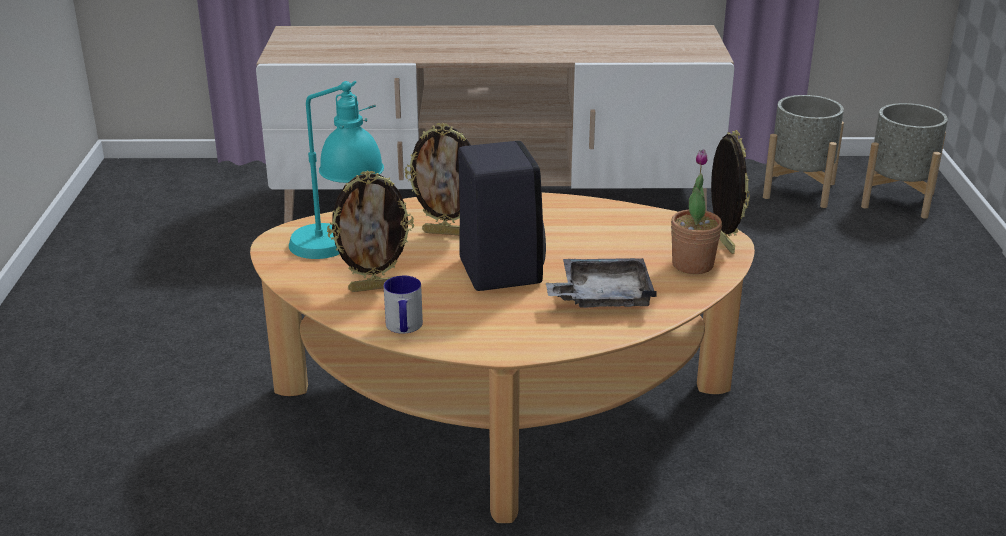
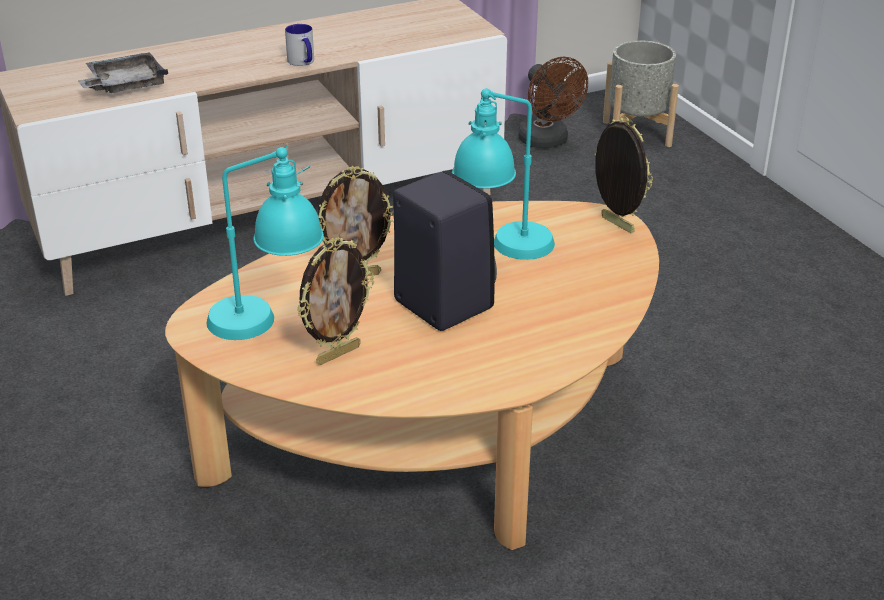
camera: 25 degrees left, 5 degrees up
(404, 328) = (404, 389): mug -> mug (303, 62)
(593, 243) = (503, 252): none -> turquoise table lamp
(602, 296) = (557, 306): grey tray -> grey tray (125, 85)
(692, 264) = (607, 253): potted plant -> none
(798, 190) = (547, 142): grey planter -> brown fan

